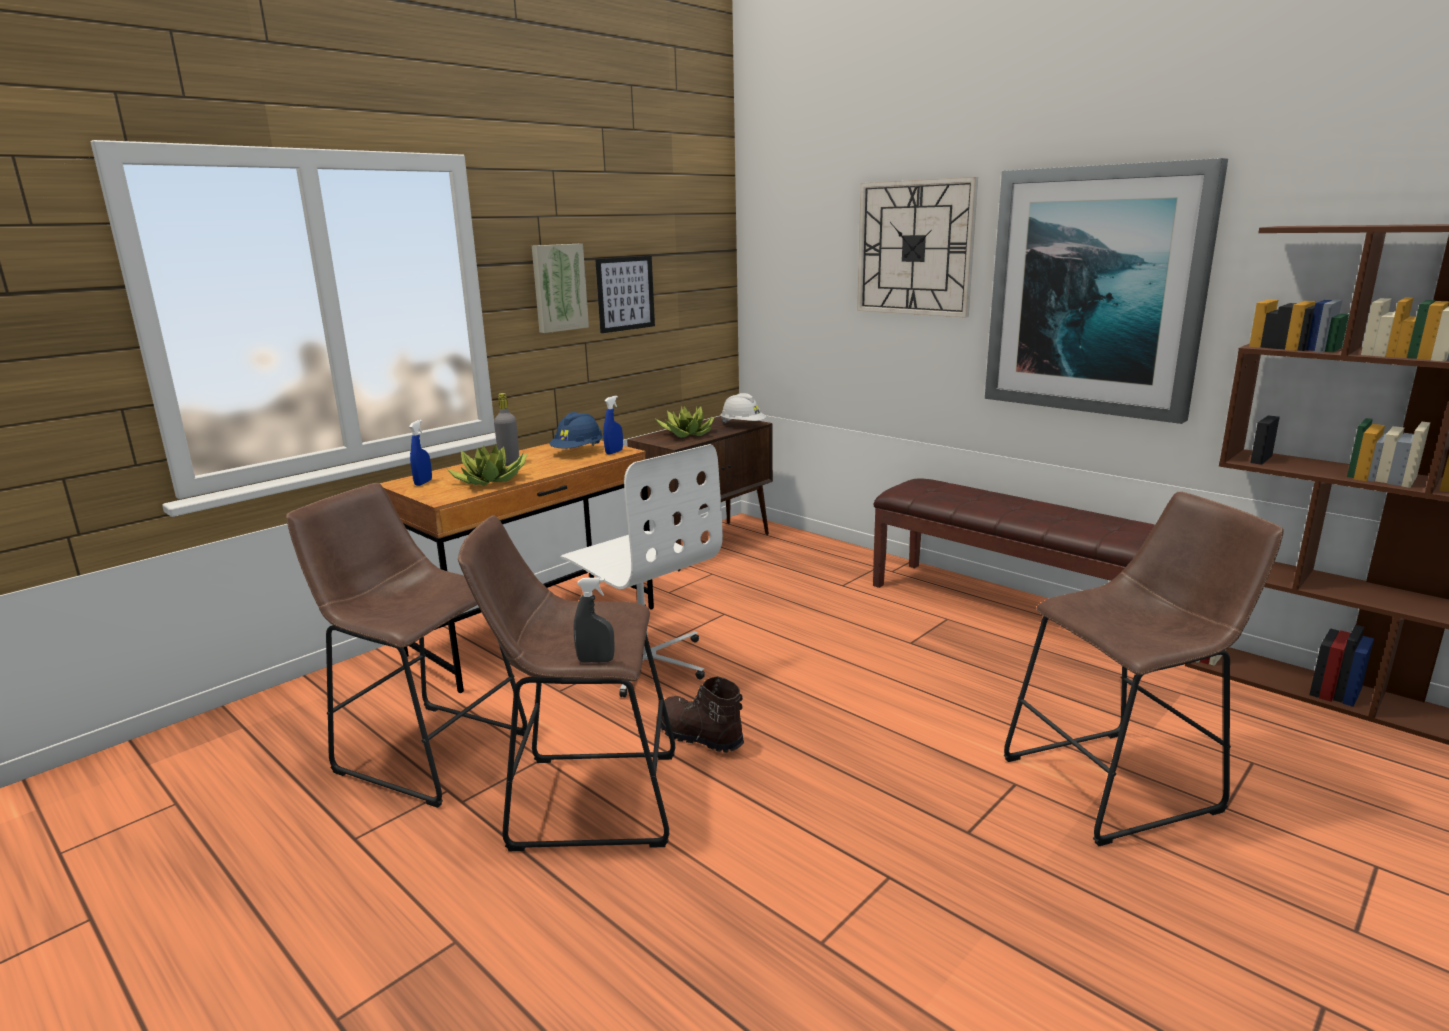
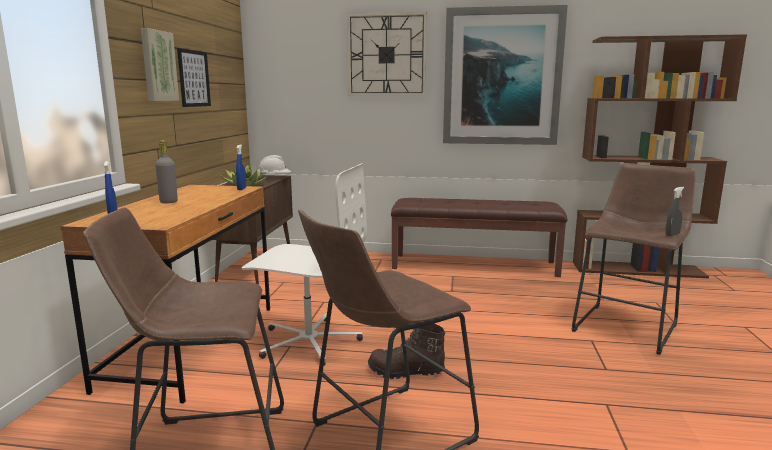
camera: 35 degrees left, 5 degrees down
(491, 480) = (178, 211): potted plant -> none
(578, 452) = (211, 191): blue hard hat -> none
(596, 661) = (441, 302): grey spray bottle -> grey spray bottle (672, 235)

